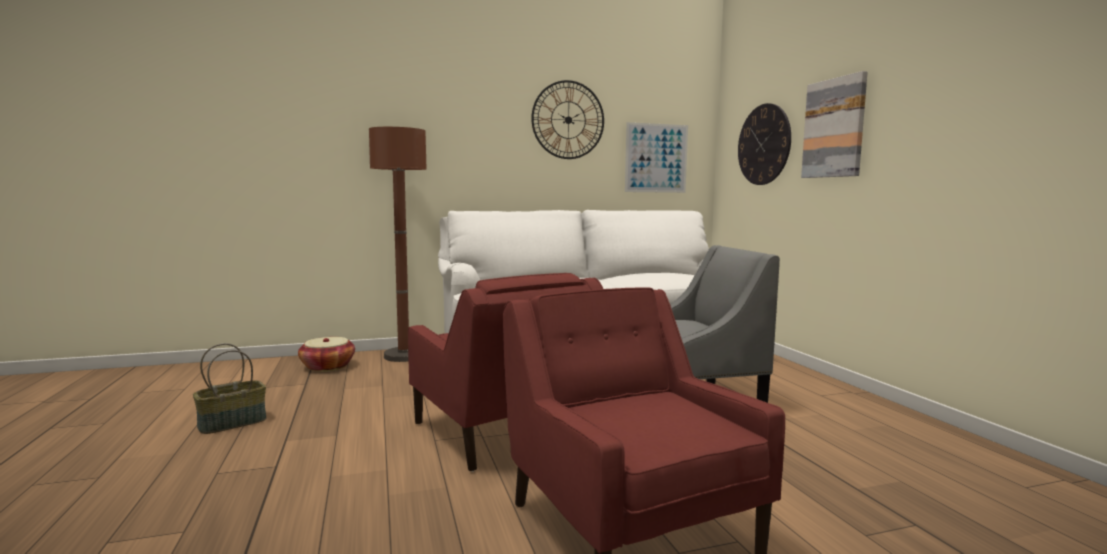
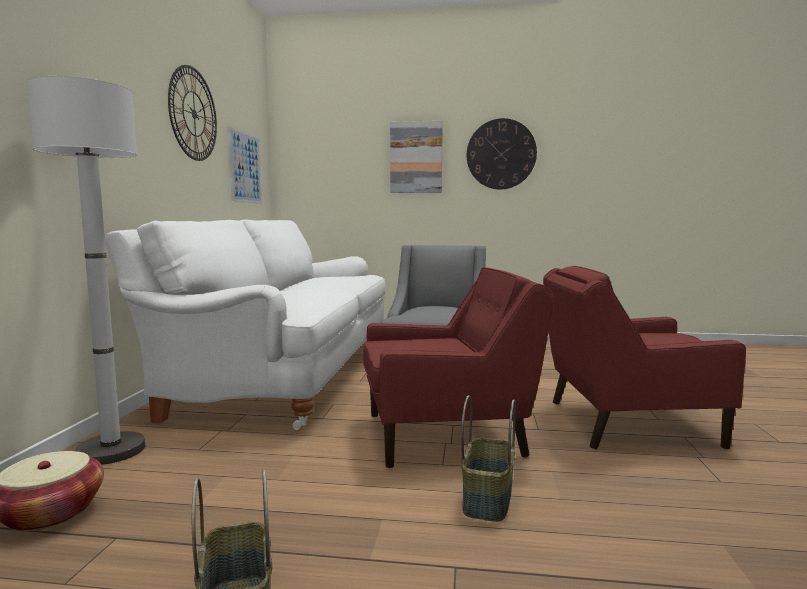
camera: 65 degrees left, 0 degrees up
(377, 464) = (486, 499): none -> basket
(404, 356) = (111, 451): brown floor lamp -> white floor lamp
(763, 144) = (340, 164): wall clock -> wall clock (501, 154)

